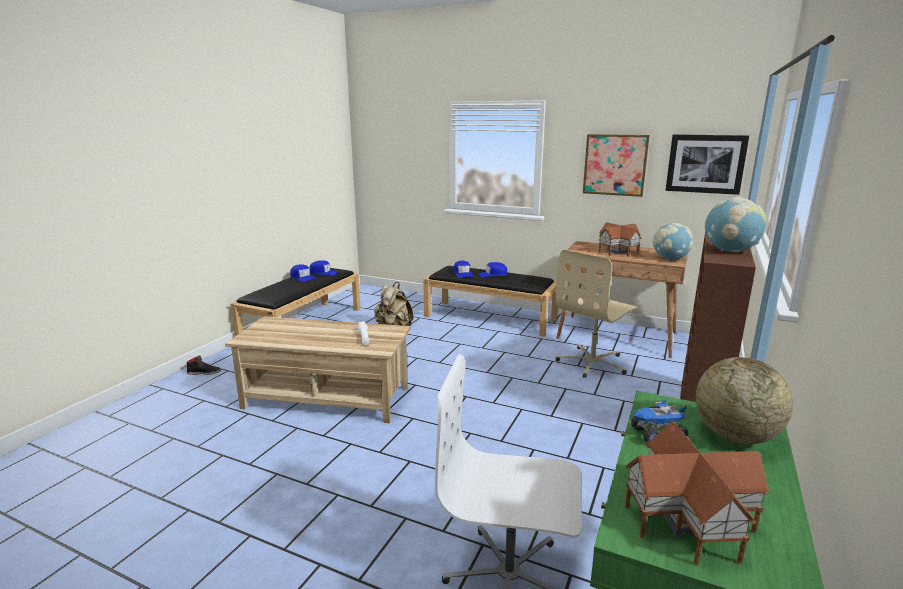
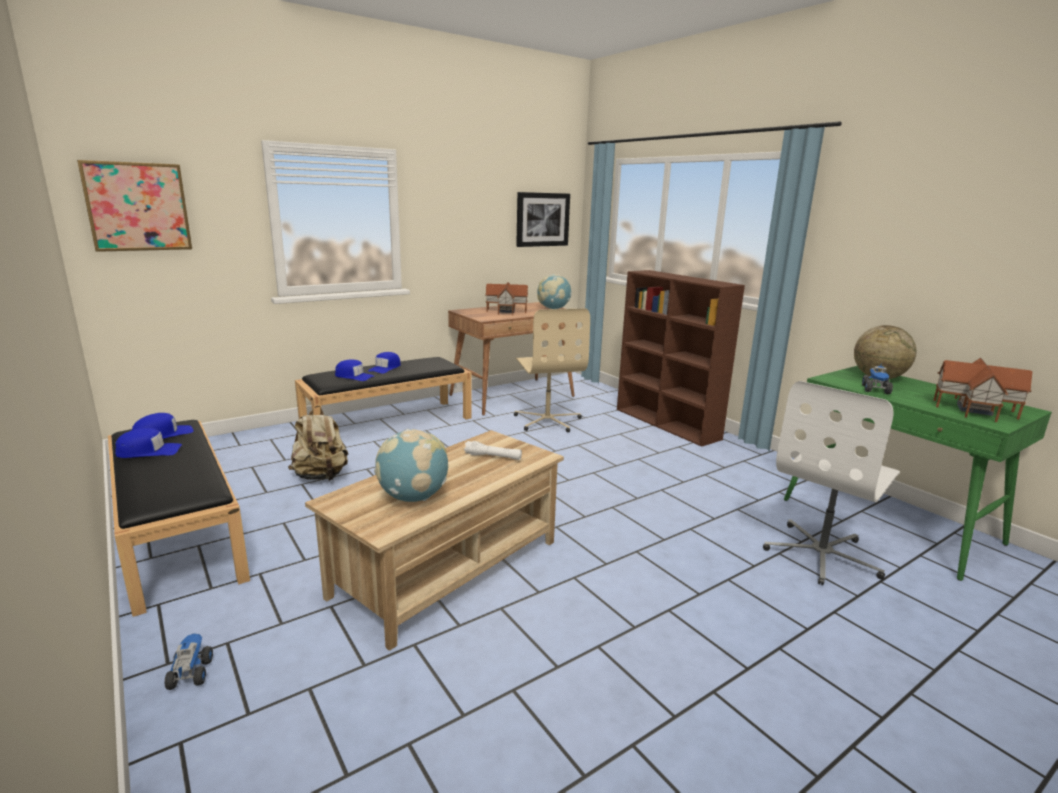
camera: 60 degrees left, 0 degrees up
(204, 372) = (190, 673): black shoe -> toy truck
(615, 164) = (472, 223): picture -> picture (137, 207)
(730, 251) = (699, 280): globe -> globe (413, 497)

